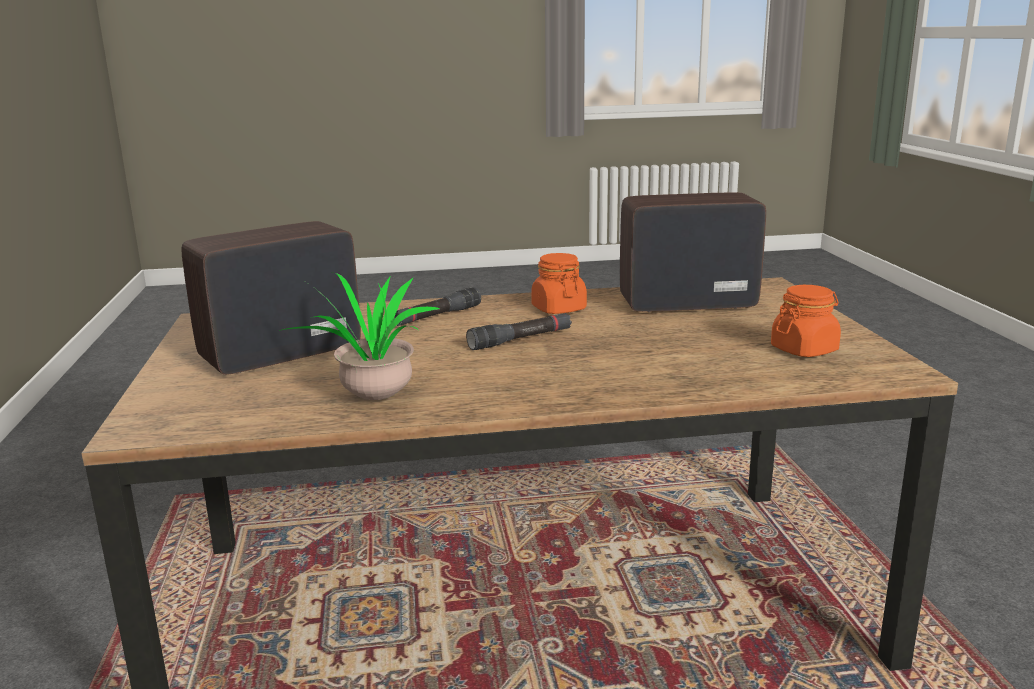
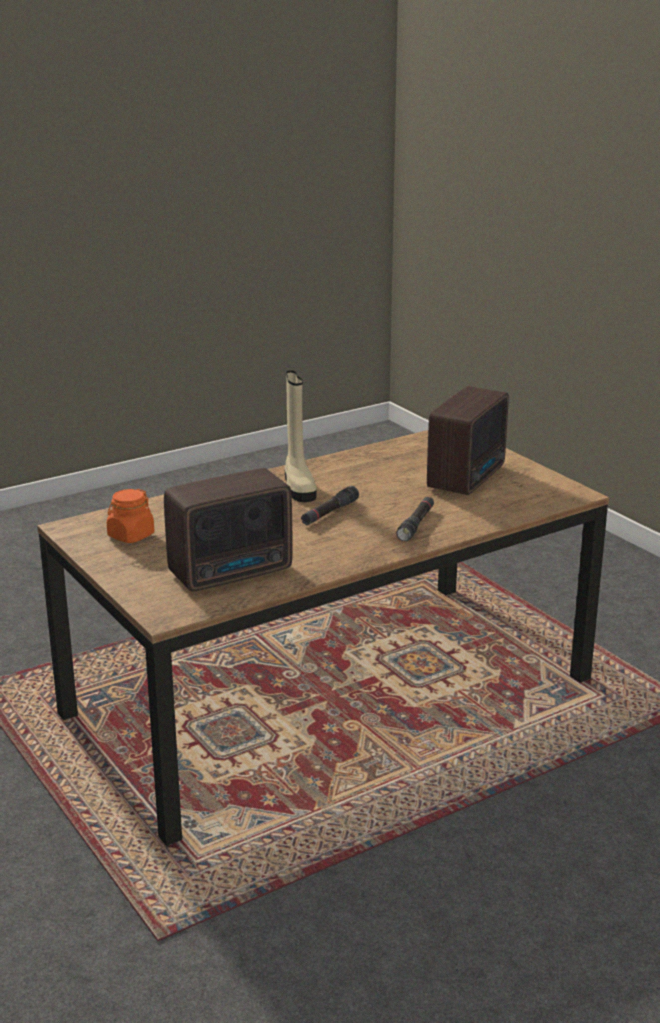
camera: 155 degrees right, 5 degrees up
(373, 397) = (366, 463): potted plant -> none
(525, 377) = (298, 486): none -> beige boot
(558, 309) = (332, 548): orange jar -> none

